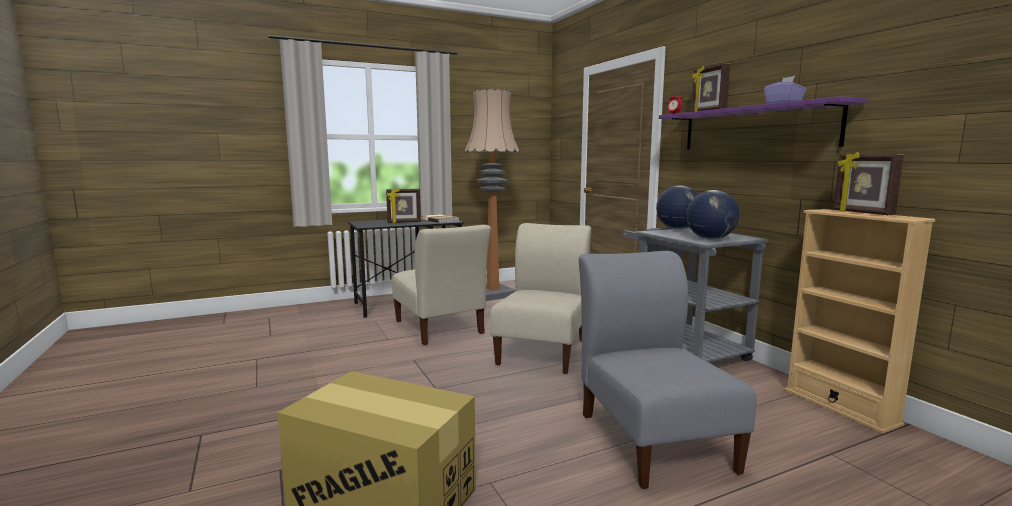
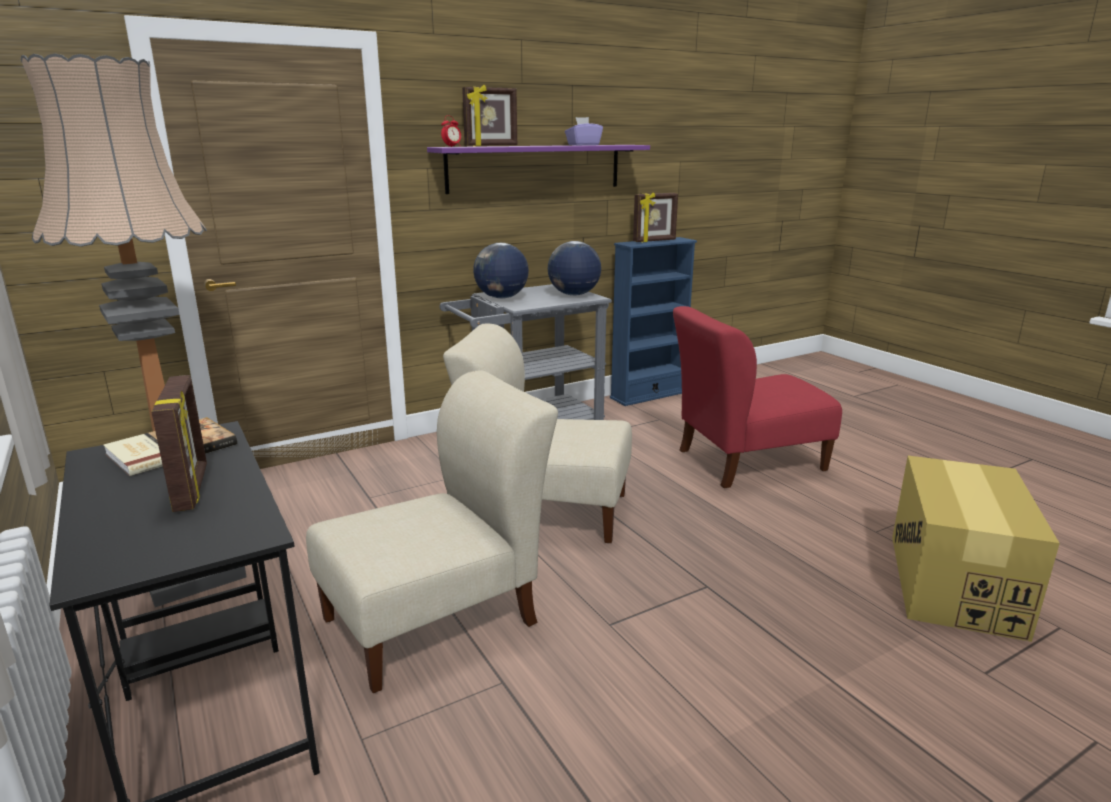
camera: 95 degrees left, 10 degrees up
(652, 437) = (745, 462): grey chair -> red chair
(840, 407) = (648, 395): beige bookcase -> blue bookcase

